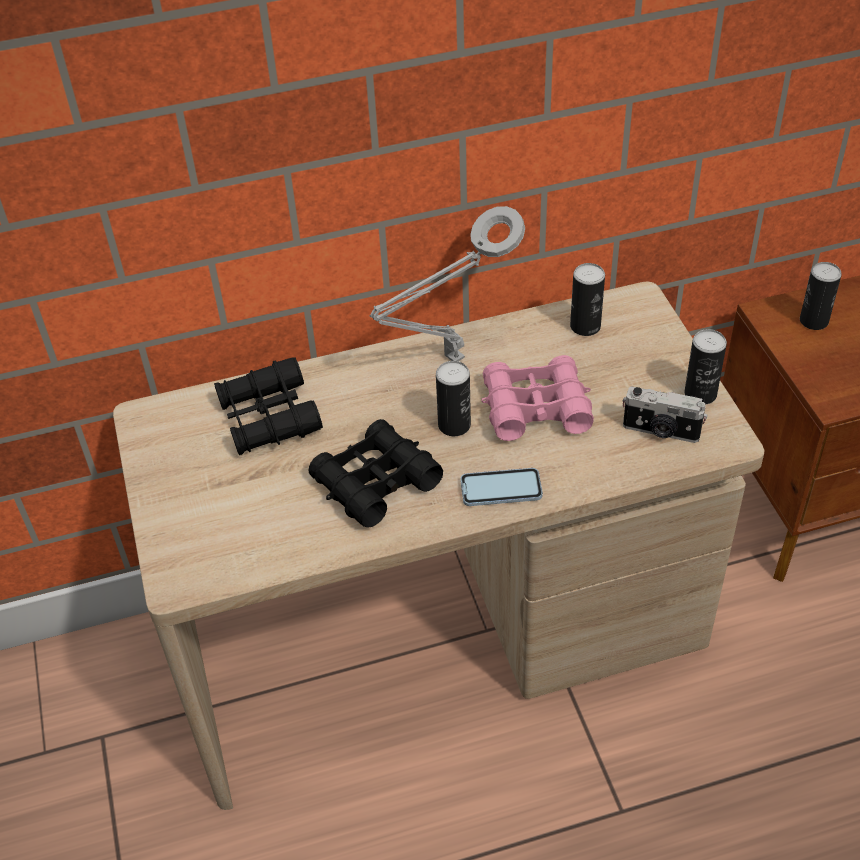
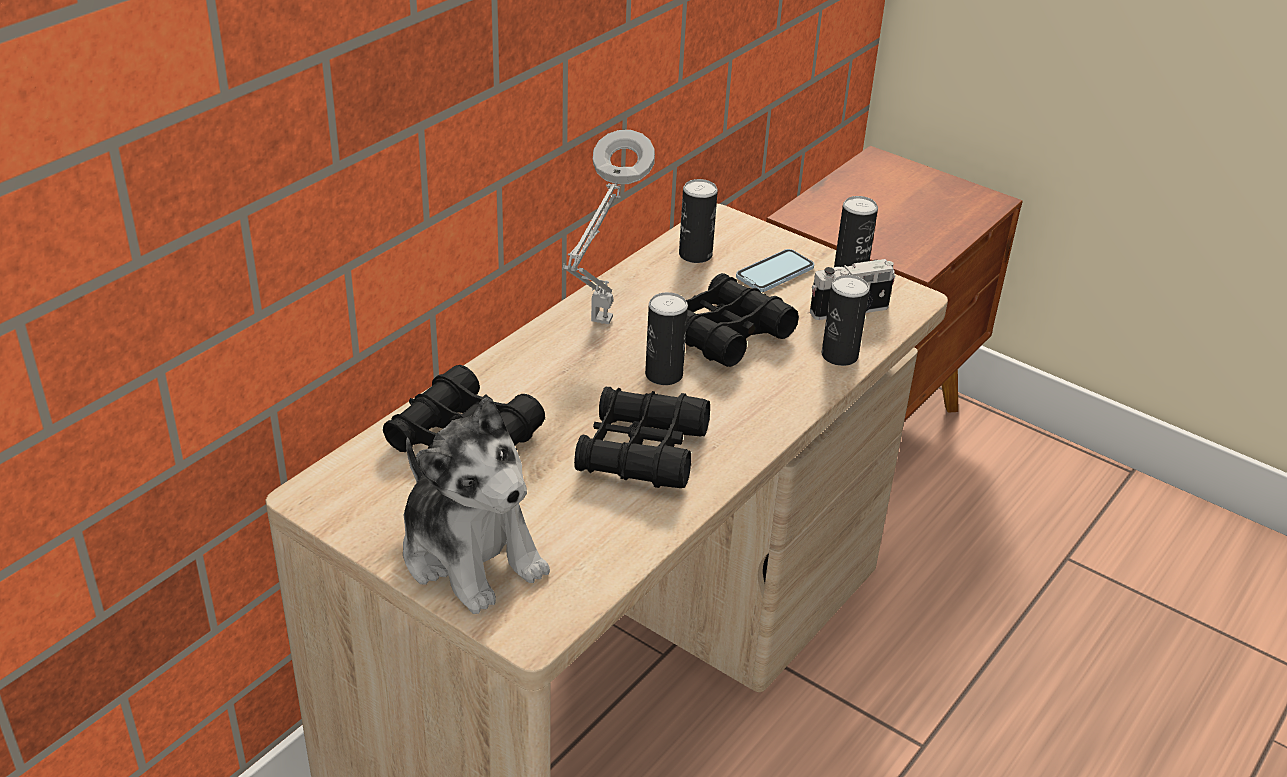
camera: 40 degrees left, 10 degrees down
(193, 508) = (471, 554): none -> plush toy
(501, 489) = (765, 408): phone -> phone (775, 273)
(535, 408) = (723, 333): pink binoculars -> black binoculars
(814, 321) = (840, 210): can -> can (839, 355)

